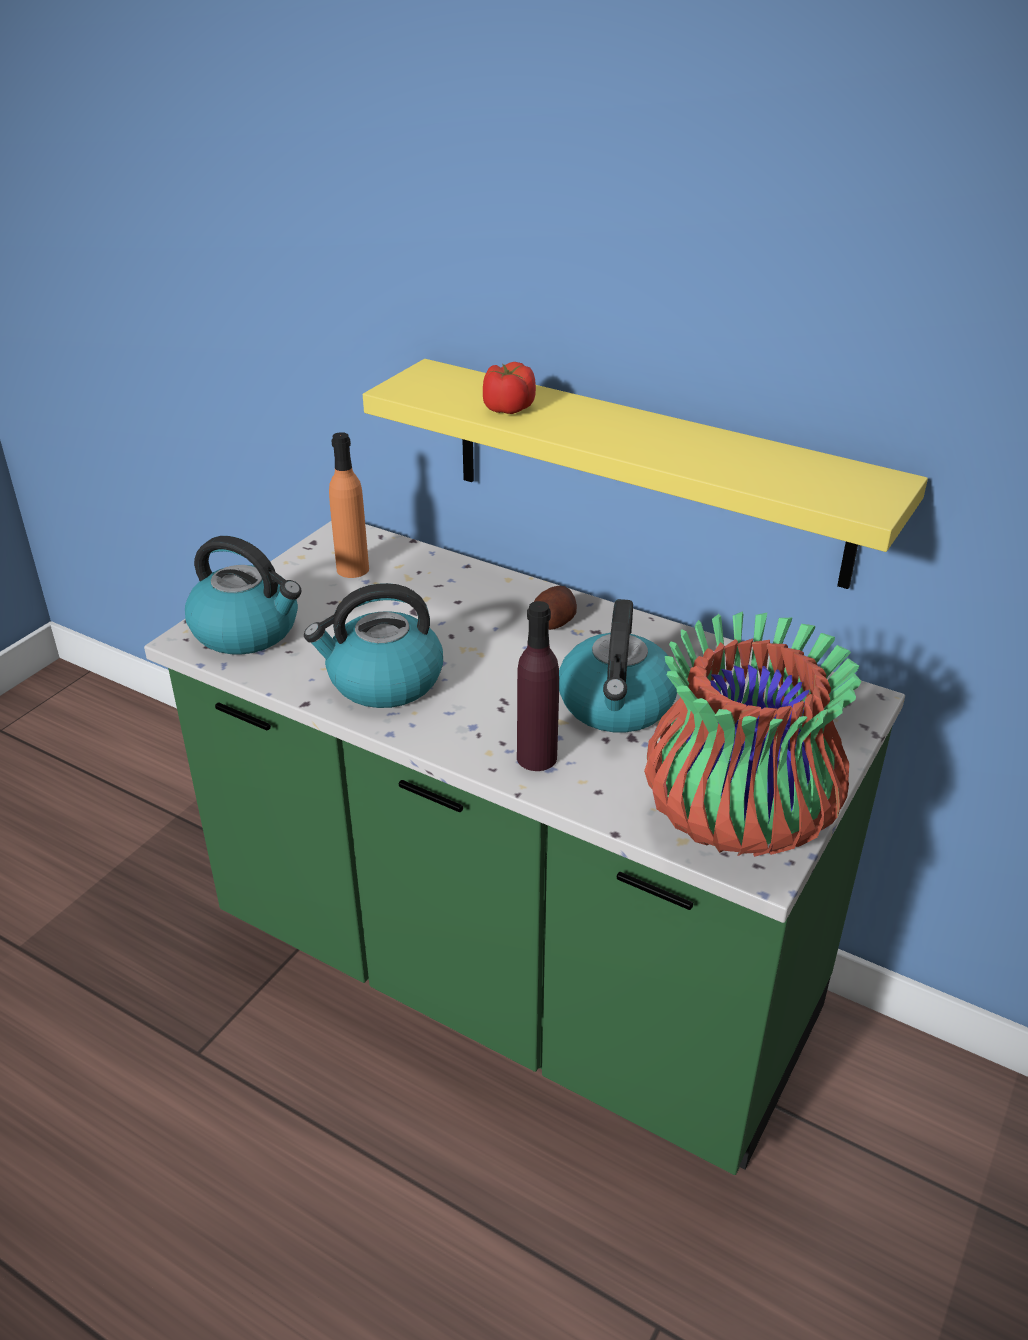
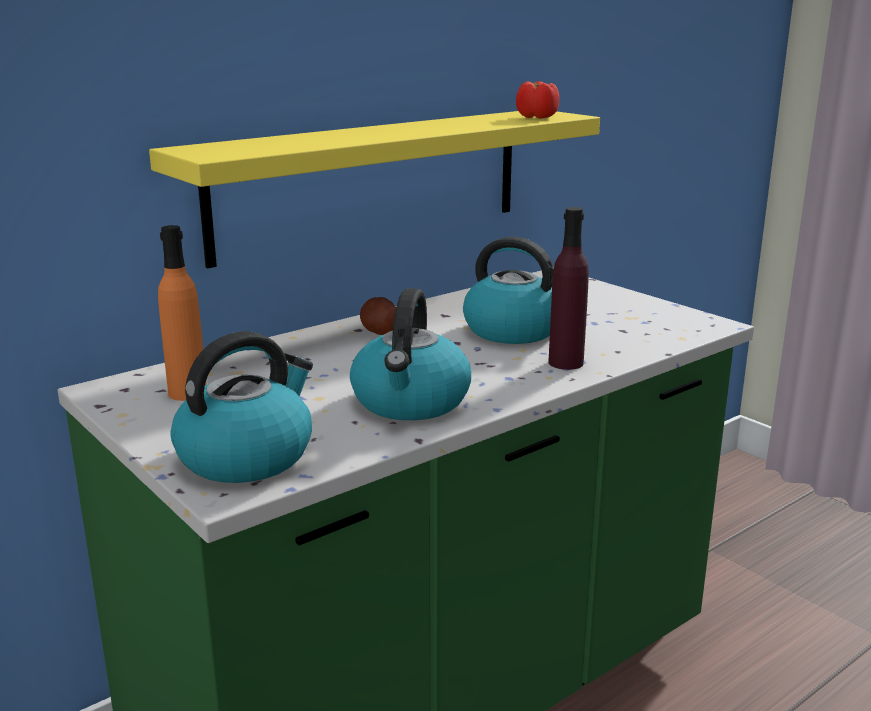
camera: 70 degrees left, 15 degrees down
(508, 408) = (312, 141): tomato -> tomato (537, 117)
(739, 820) = (665, 321): vase -> none

